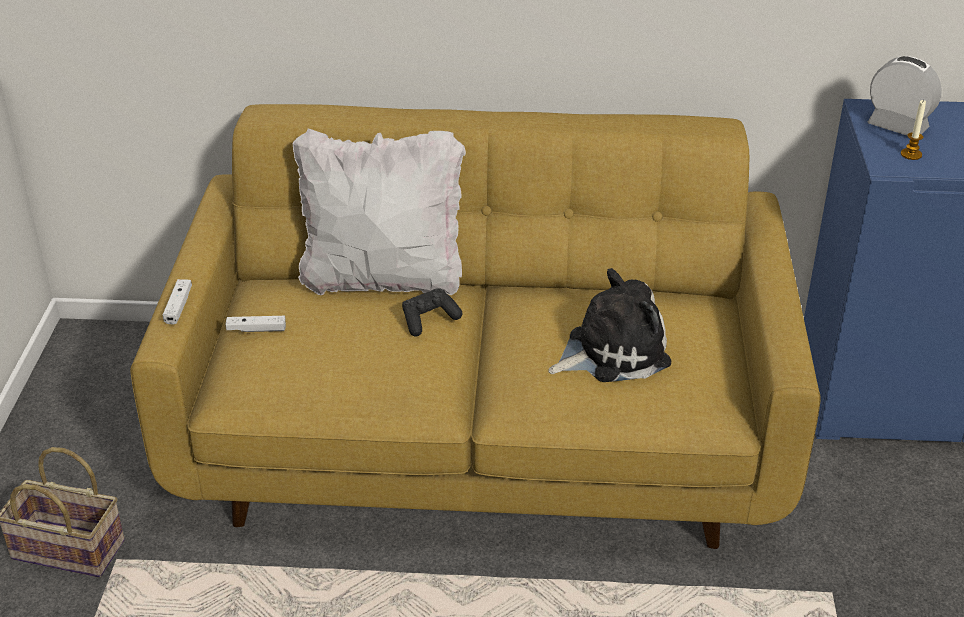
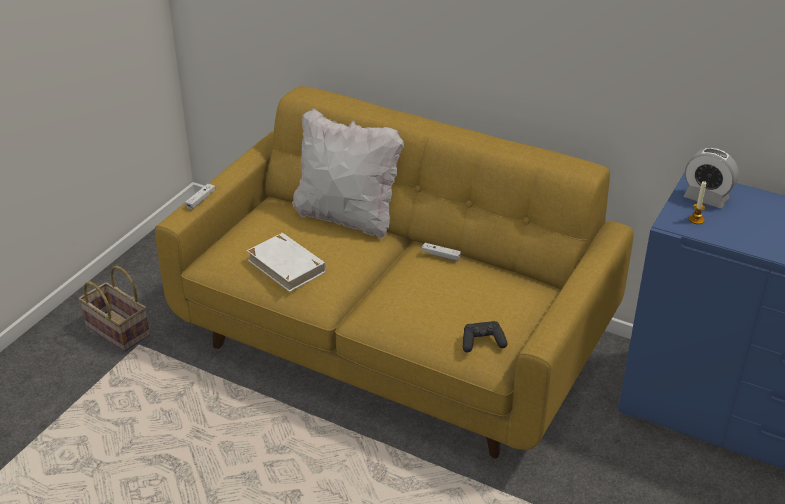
camera: 25 degrees right, 0 degrees up
(256, 329) = (250, 227): white game controller -> white game controller (441, 255)
(351, 368) = (286, 265): none -> white book
(429, 320) = (354, 250): black game controller -> black game controller (482, 342)
(611, 351) = (452, 301): plush toy -> none
(897, 126) = (706, 198): alarm clock -> alarm clock turned 150 degrees clockwise

